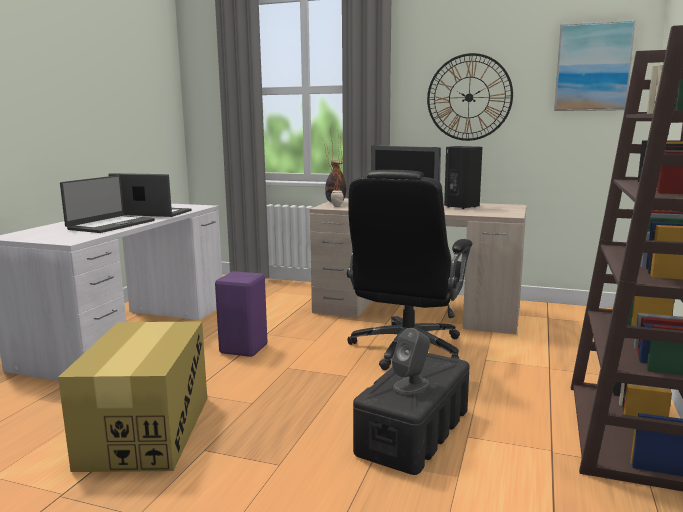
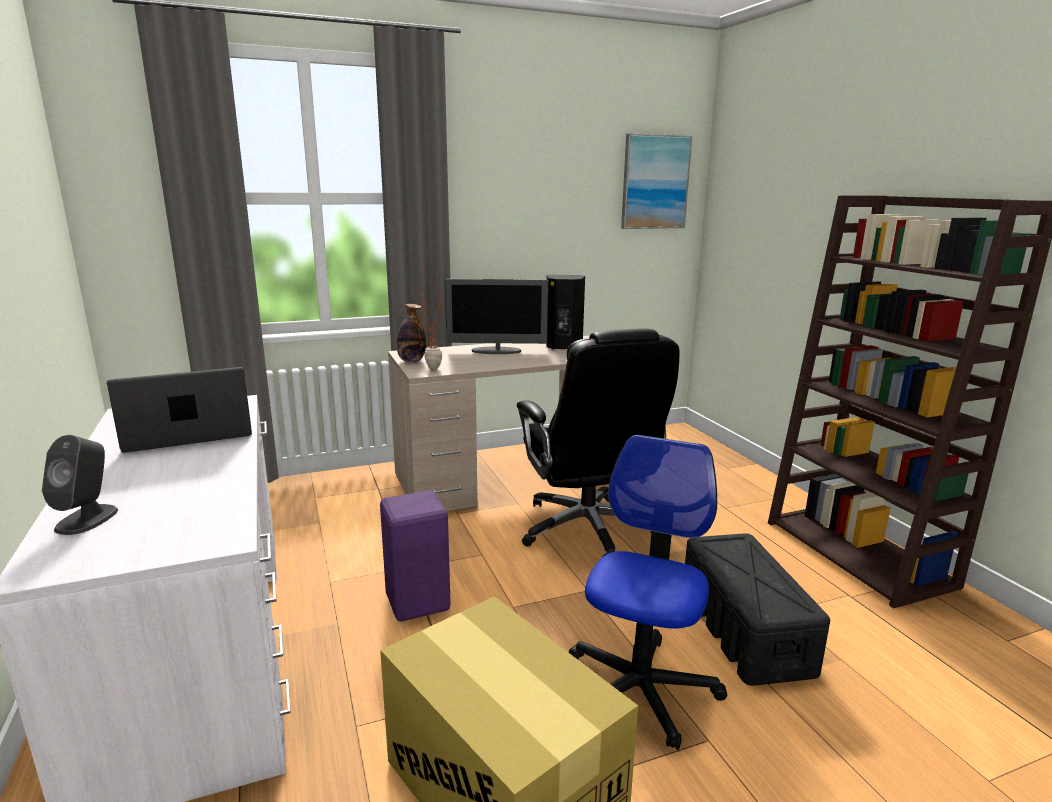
camera: 40 degrees left, 5 degrees up
(110, 225) = (191, 480): laptop -> none
(286, 427) = (640, 689): none -> office chair
(411, 385) = (765, 583): grey speaker -> grey speaker (87, 519)
(469, 97) = (536, 212): wall clock -> none

